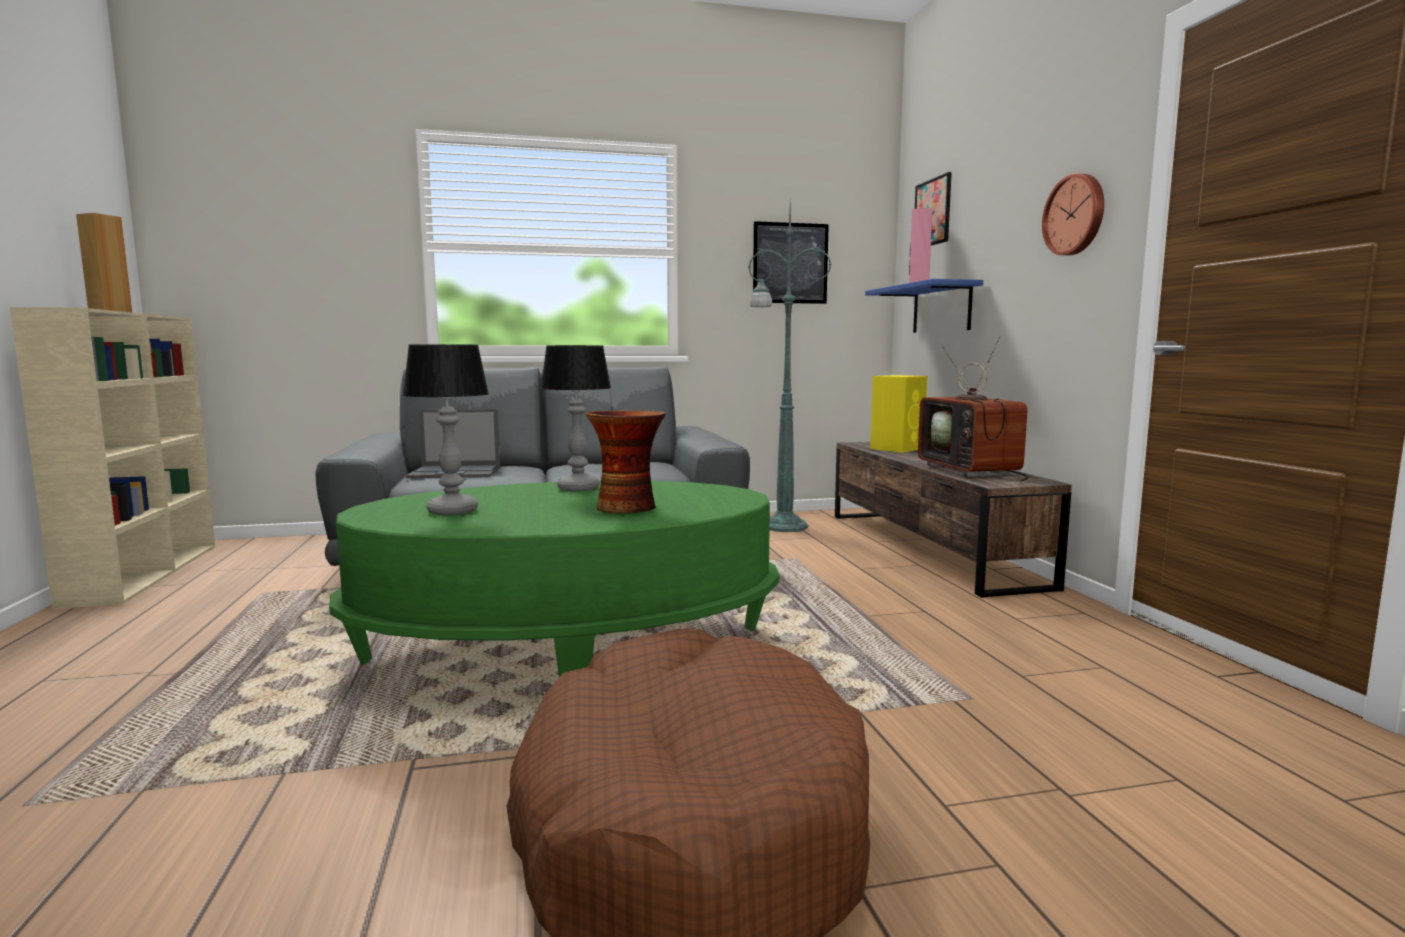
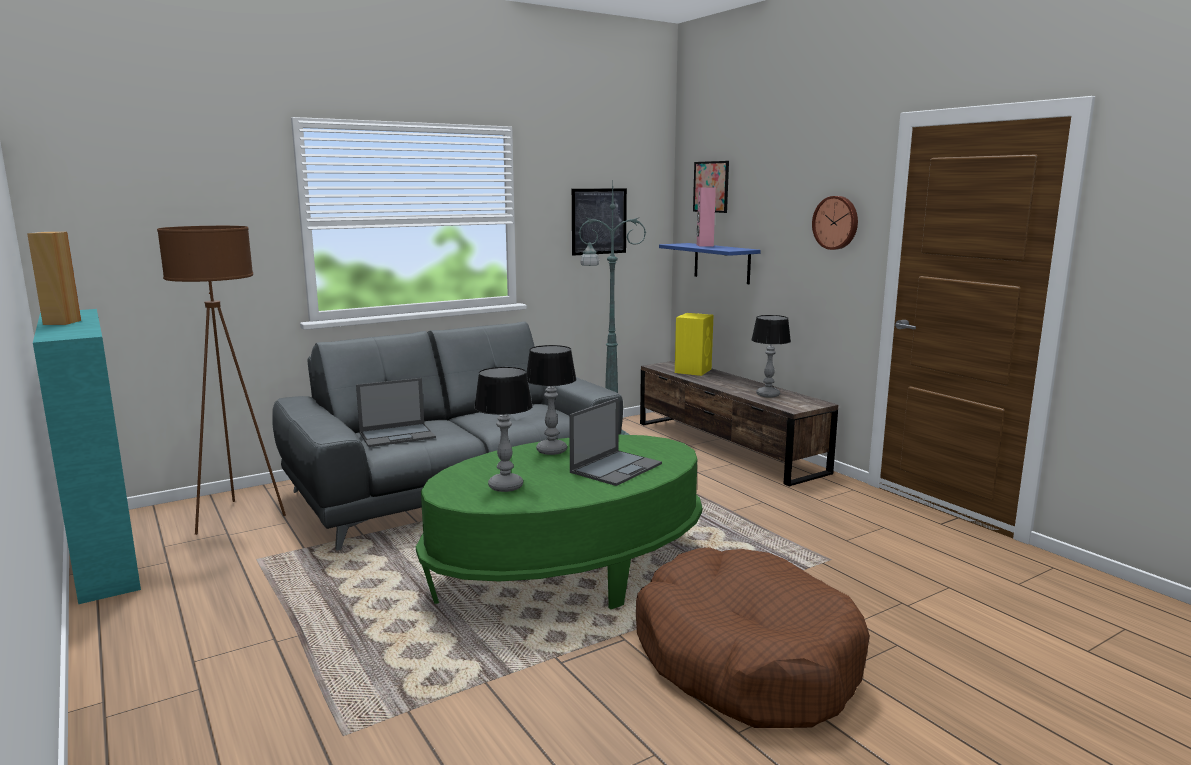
camera: 20 degrees left, 5 degrees up
(145, 573) = (105, 556): beige bookcase -> turquoise bookcase
(307, 554) = (238, 516): none -> brown floor lamp
(627, 507) = (616, 468): vase -> laptop
(973, 471) = (768, 395): television -> table lamp

